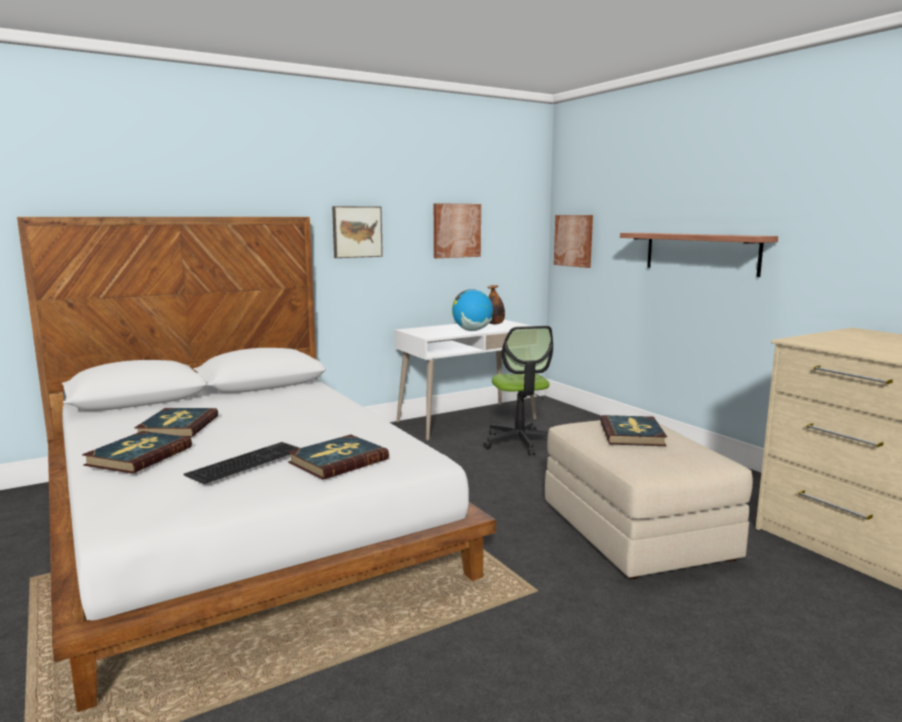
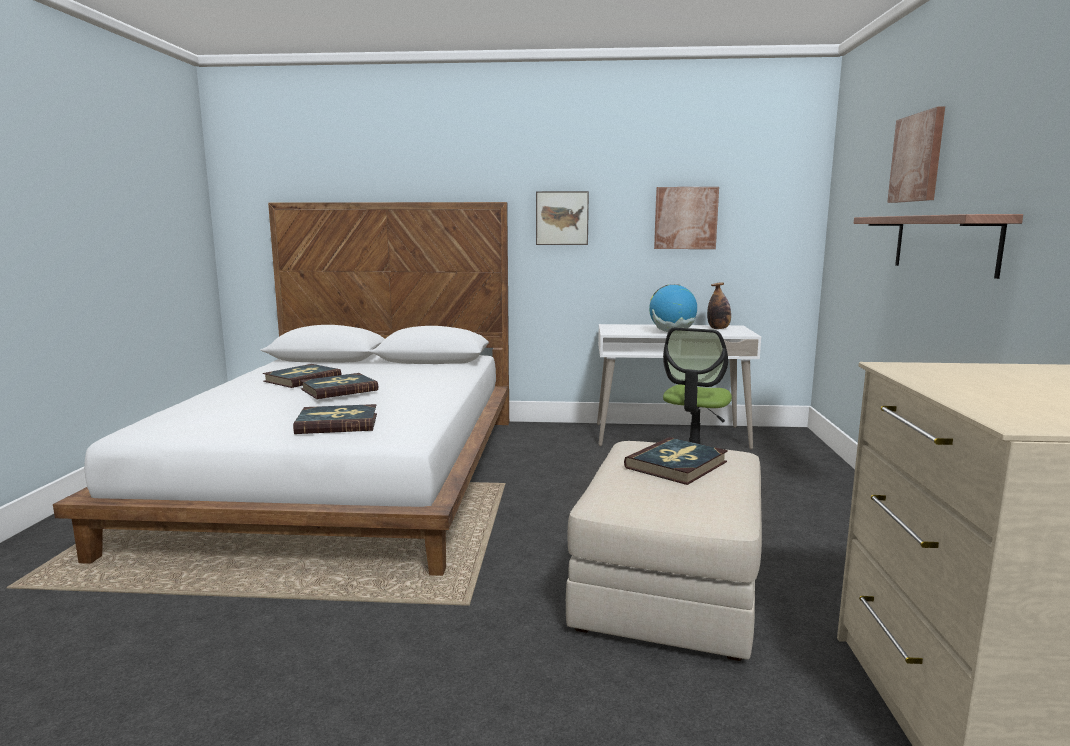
camera: 35 degrees right, 0 degrees up
(138, 456) = (232, 393): book -> book (339, 389)
(245, 461) = (276, 409): keyboard -> none
(574, 240) = (842, 231): picture -> picture (917, 158)

